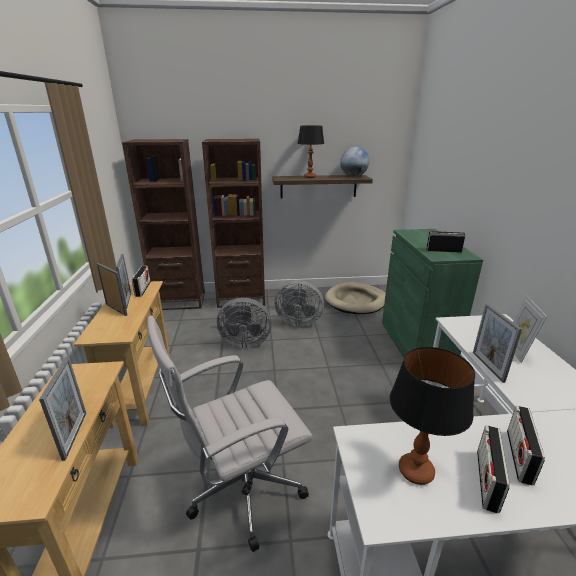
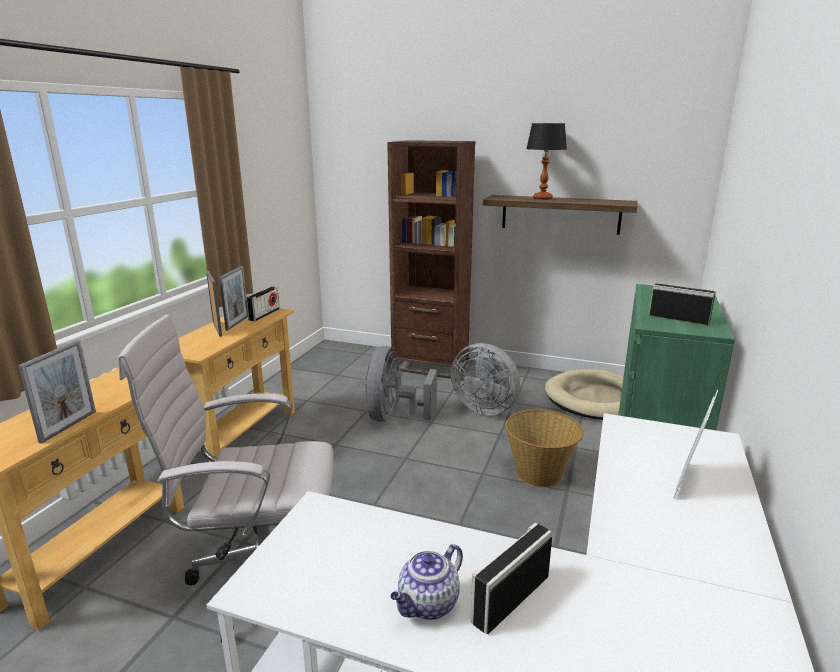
camera: 25 degrees right, 5 degrees down
(179, 301) = (351, 354): brown bookcase -> none
(244, 342) = (394, 416): grey fan -> grey fan turned 75 degrees clockwise
(353, 176) = (611, 201): globe -> none
(359, 357) = (540, 473): none -> basket
(416, 471) = (348, 563): table lamp -> none
(487, 480) = (428, 605): radio -> teapot
(488, 366) = (608, 489): picture frame -> none

